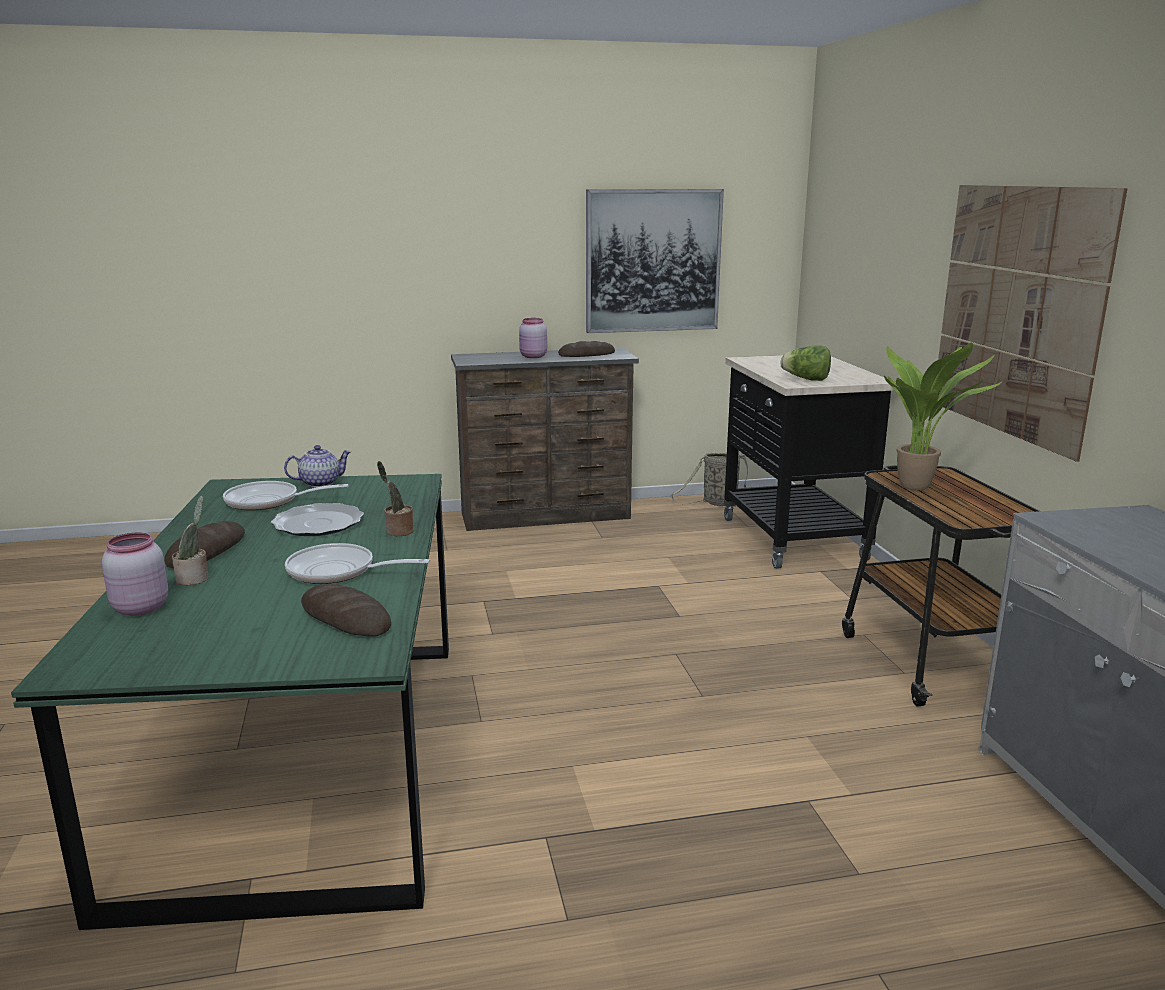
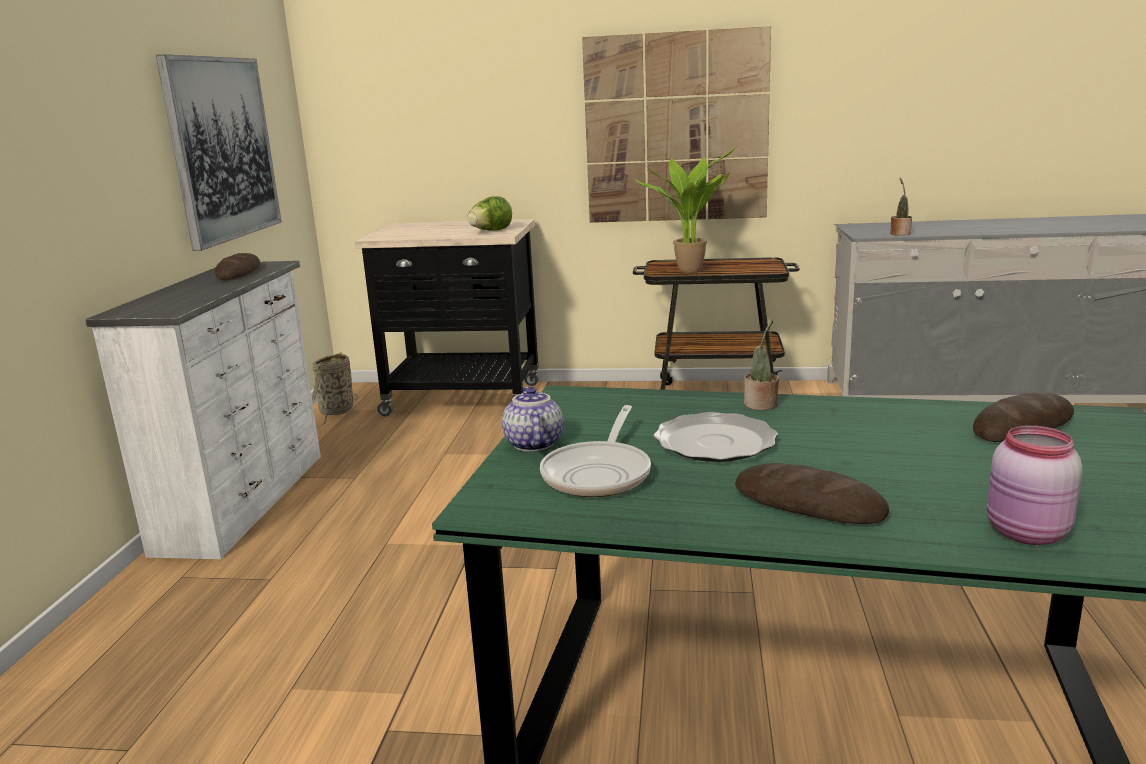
camera: 70 degrees left, 0 degrees up
(195, 579) = (916, 505): potted plant -> potted plant (900, 233)
(338, 572) = (890, 430): frying pan -> none
(532, 356) = (201, 289): pink jar -> none
(547, 516) = (247, 500): brown dresser -> white dresser

